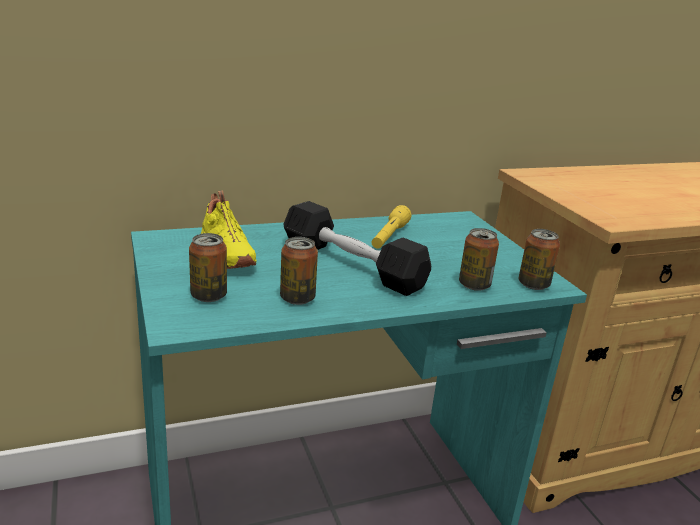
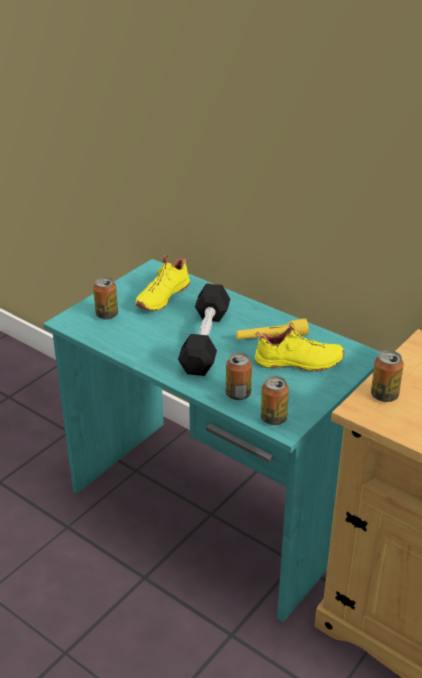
camera: 60 degrees right, 10 degrees up
(297, 298) = (137, 340): can -> can (384, 395)
(448, 242) = (298, 363): none -> yellow shoe

